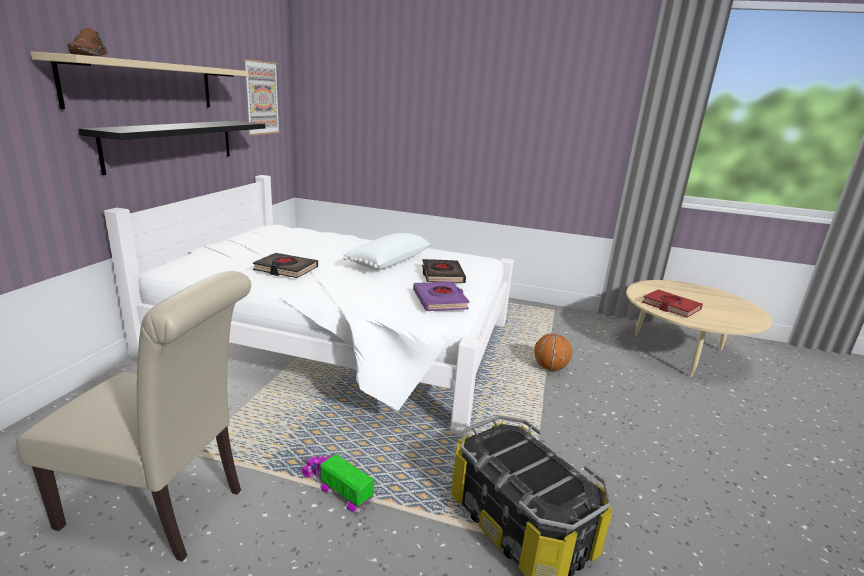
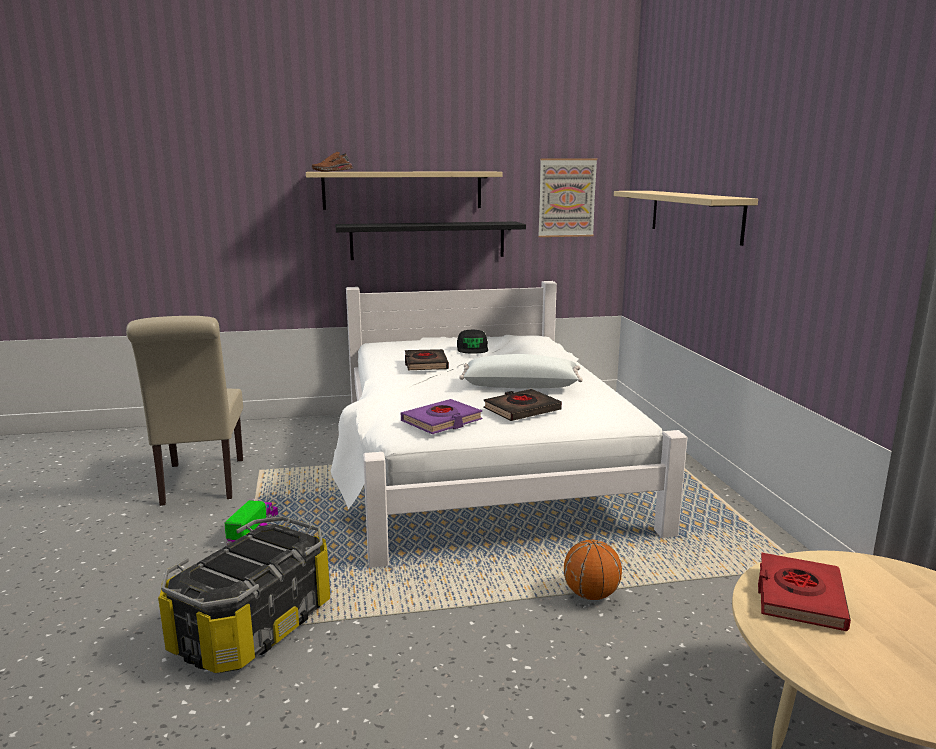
camera: 65 degrees right, 5 degrees down
(270, 247) = (472, 348): none -> black cap
(400, 115) = (694, 215): none -> beige shelf

